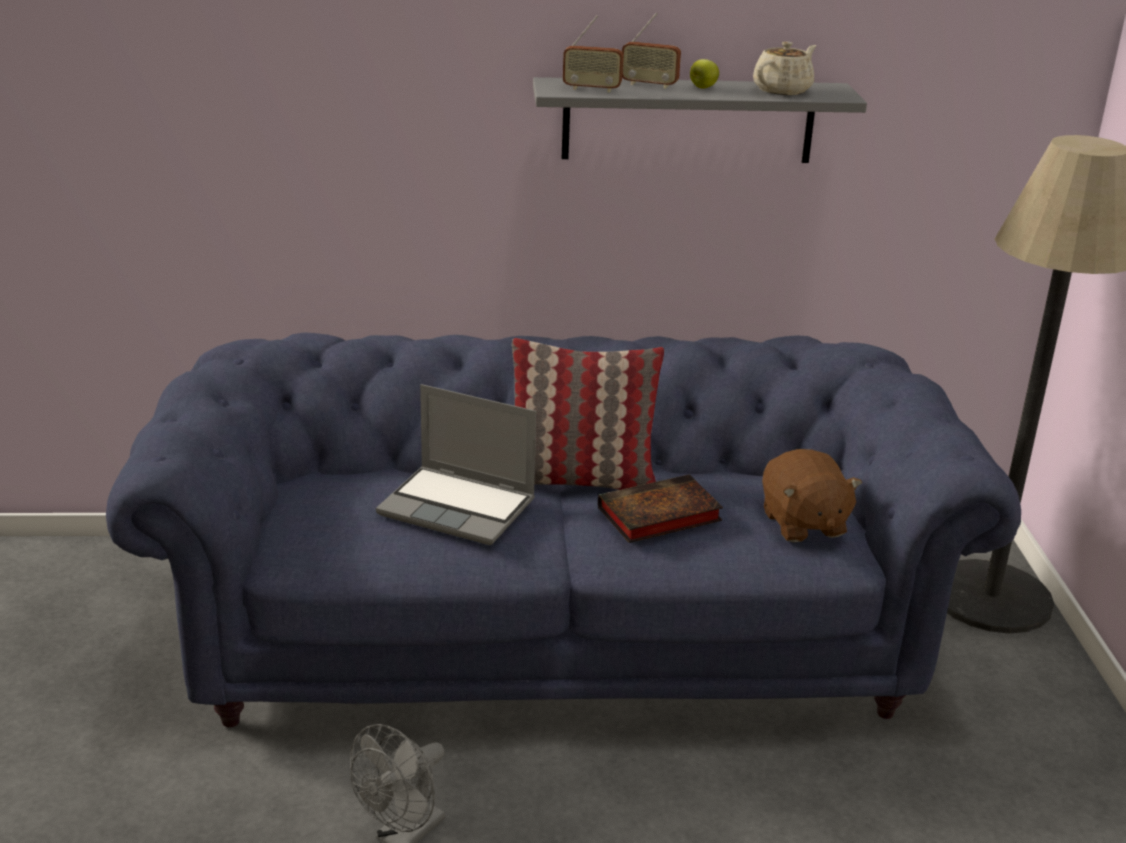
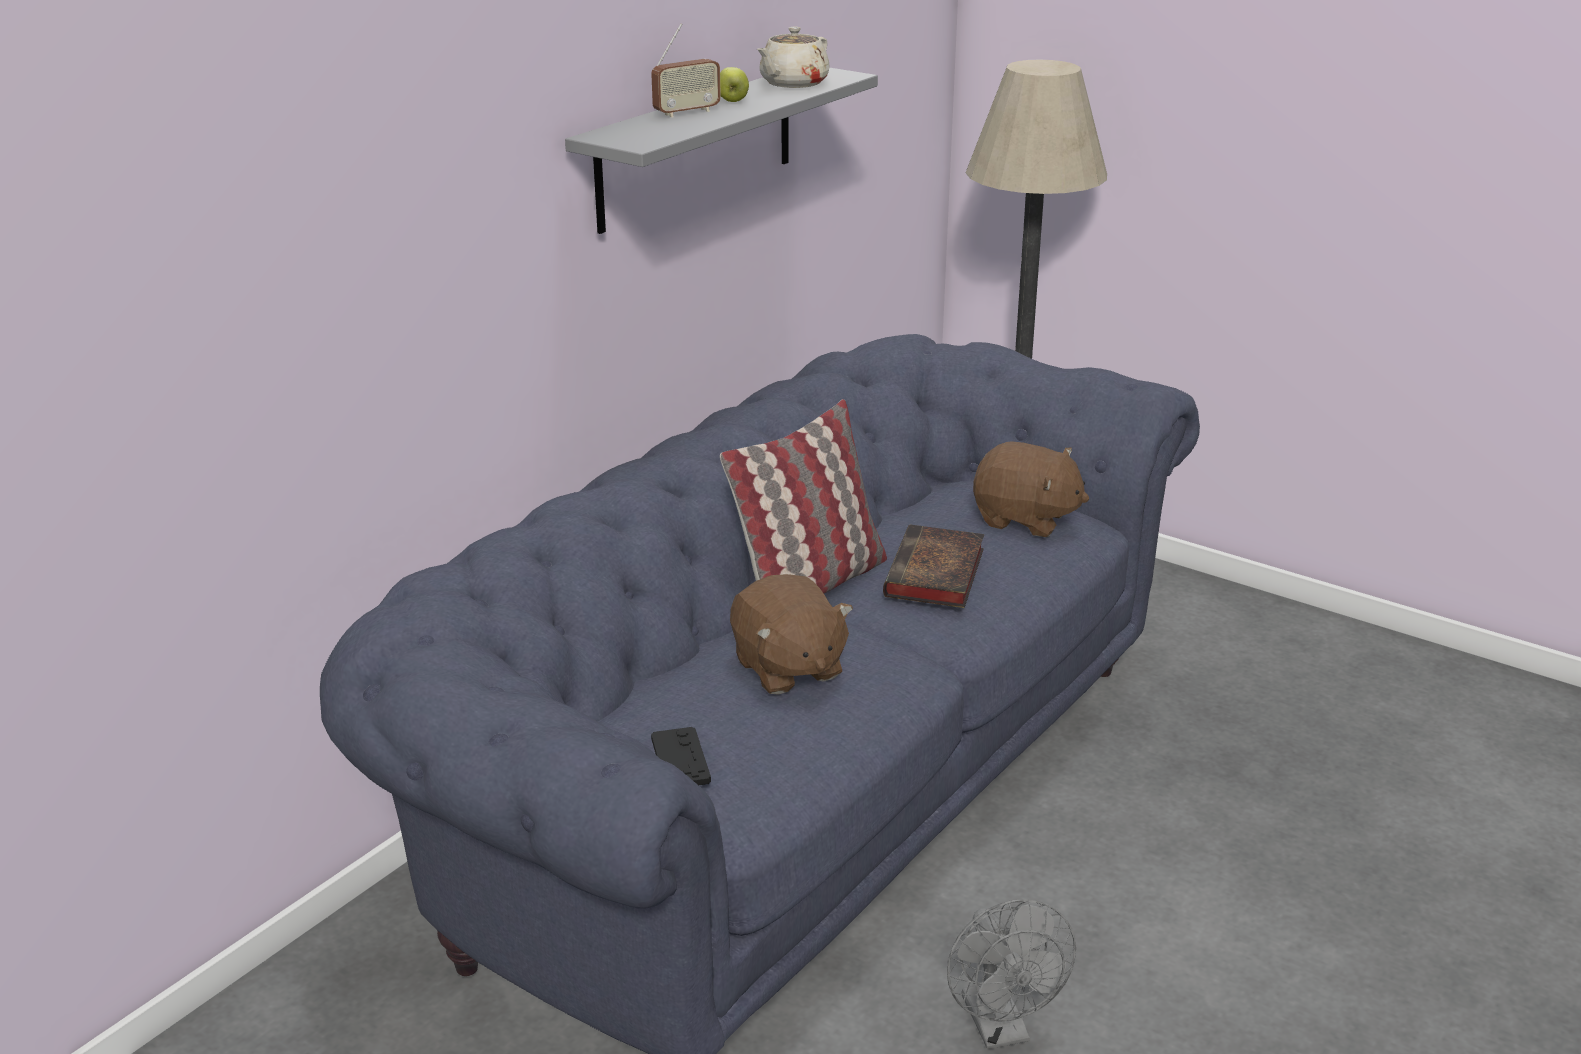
camera: 50 degrees left, 0 degrees up
(314, 513) = (680, 760): none -> black game controller
(459, 507) = (787, 668): laptop -> brown plush toy
(592, 89) = (659, 131): radio -> none
(783, 90) = (793, 84): beige teapot -> beige teapot turned 135 degrees counterclockwise

